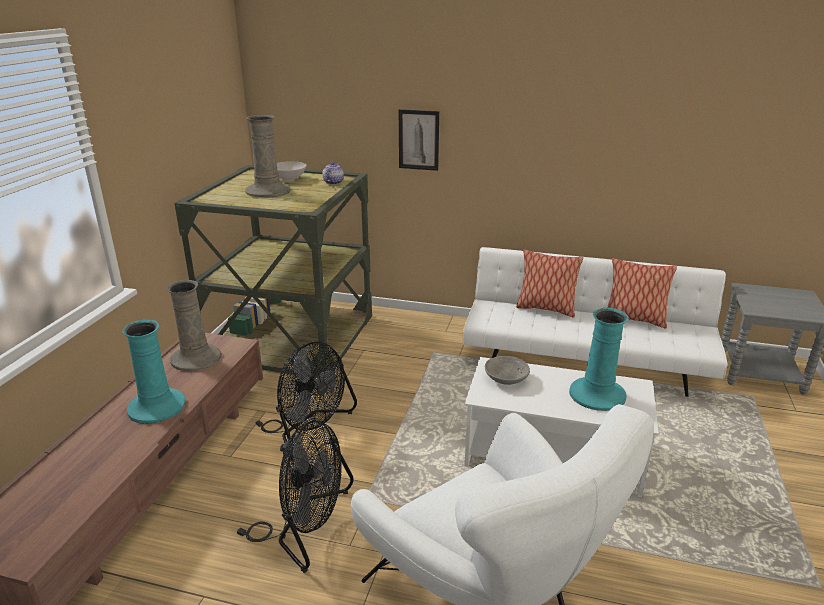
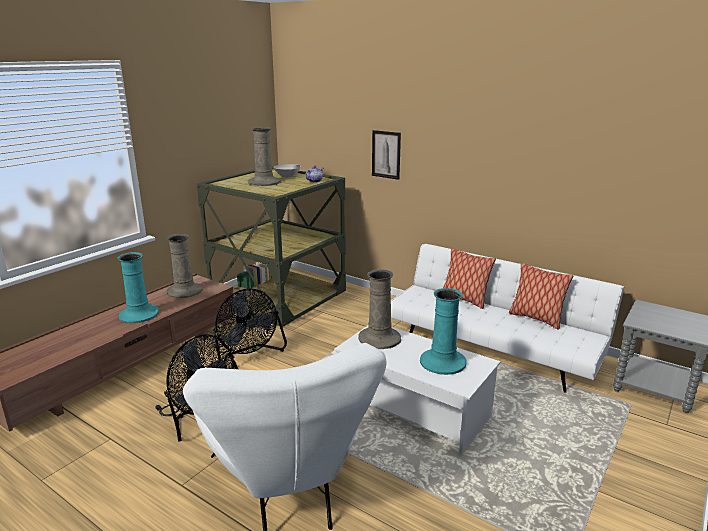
camera: 20 degrees right, 5 degrees down
(506, 379) = (380, 338): grey bowl -> beige vase

